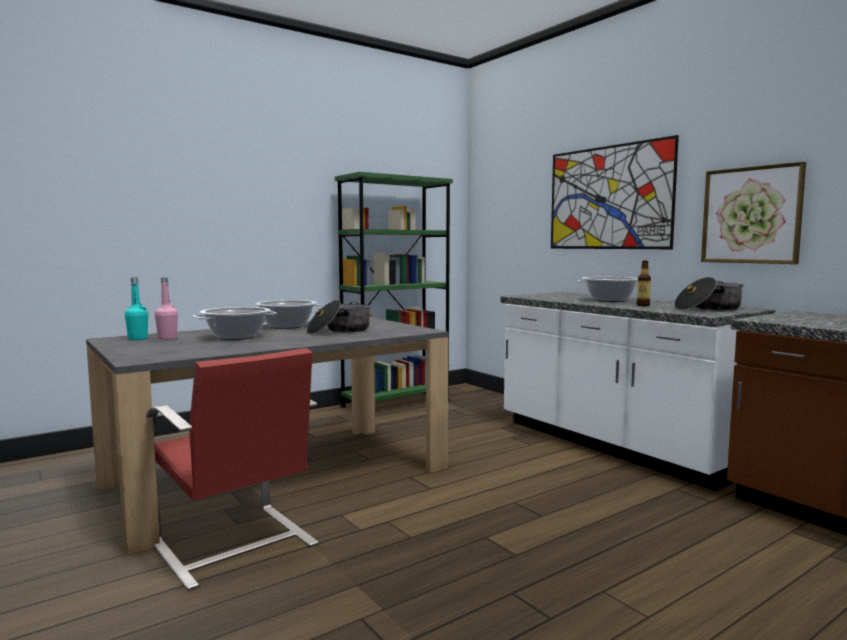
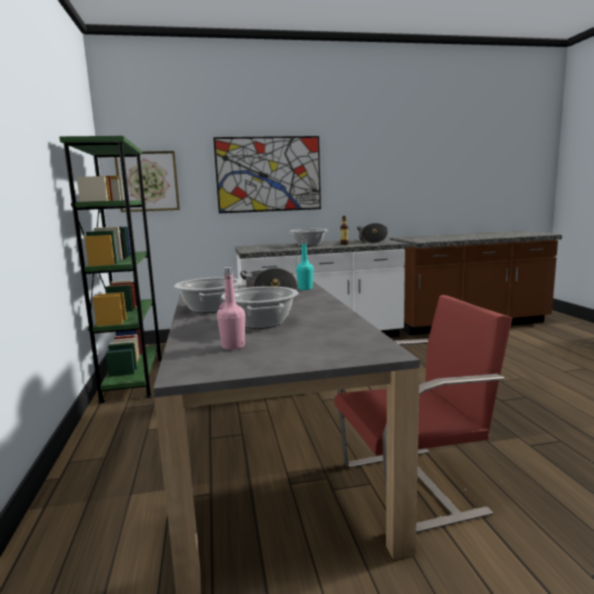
camera: 65 degrees left, 5 degrees up
(138, 339) = (212, 359): turquoise bottle -> turquoise bottle (305, 288)
(751, 215) = (365, 187): picture -> picture (147, 181)

